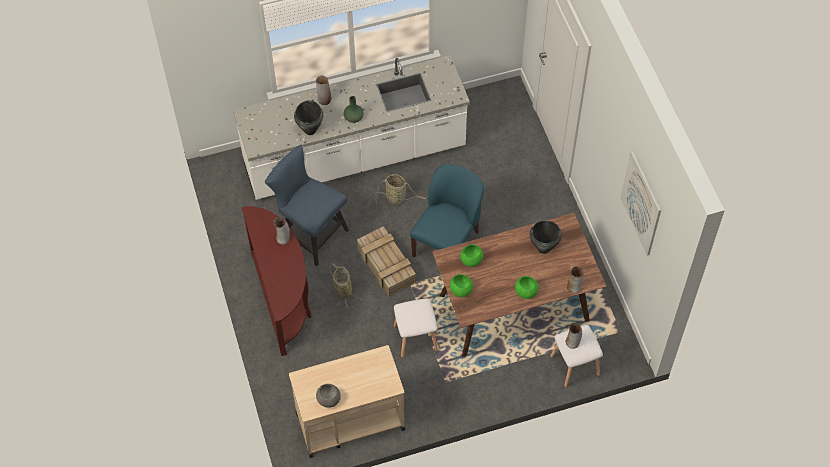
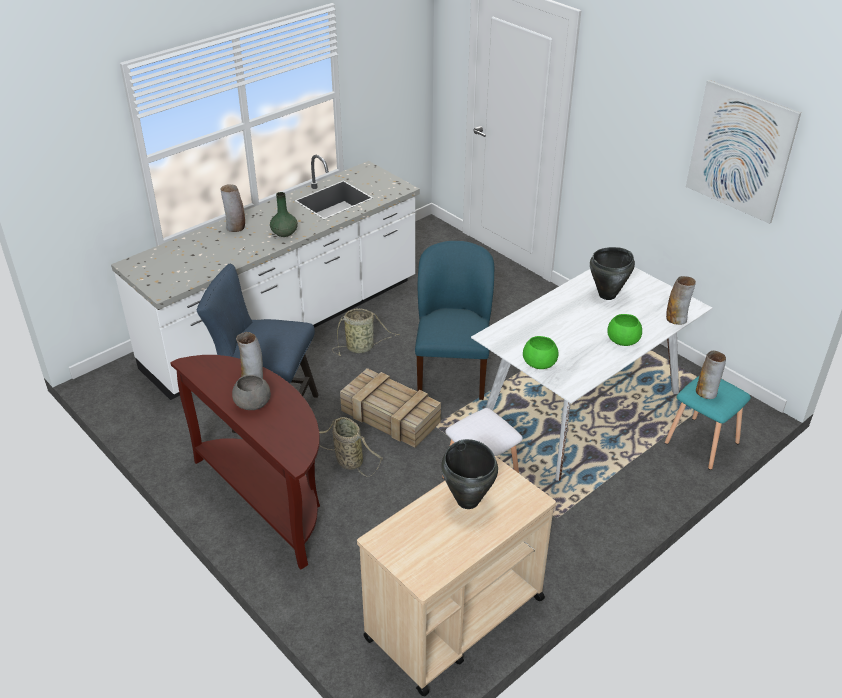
camera: 25 degrees left, 20 degrees down
(310, 130) = (233, 257): black cooking pot -> black cooking pot (468, 500)
(329, 399) = (446, 552): grey bowl -> grey bowl (253, 403)
(472, 259) = (528, 329): green bowl -> none
(514, 308) = (581, 409): brown dining table -> white dining table
(574, 366) = (701, 444): white stool -> turquoise stool

